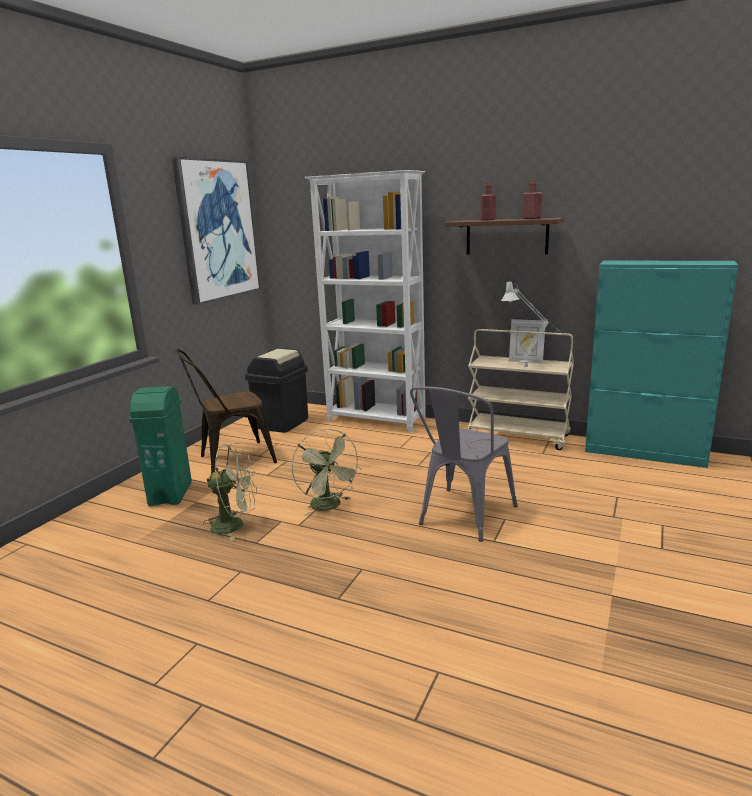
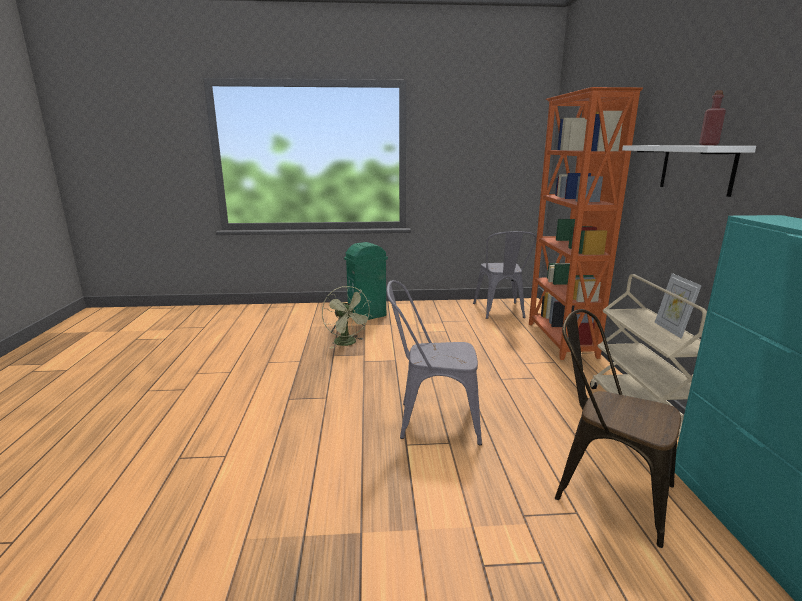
camera: 60 degrees right, 0 degrees up
(217, 230) = (498, 145): picture -> none
(231, 460) = (426, 316): brown chair -> brown chair (603, 490)
(282, 423) = (501, 312): black trash can -> grey chair
(329, 506) = (397, 364): green fan -> none
(376, 420) = (560, 340): white bookcase -> orange bookcase
(487, 220) = (668, 145): red bottle -> none
(506, 236) = (696, 168): brown shelf -> white shelf
(530, 368) = (646, 335): grey table lamp -> none

